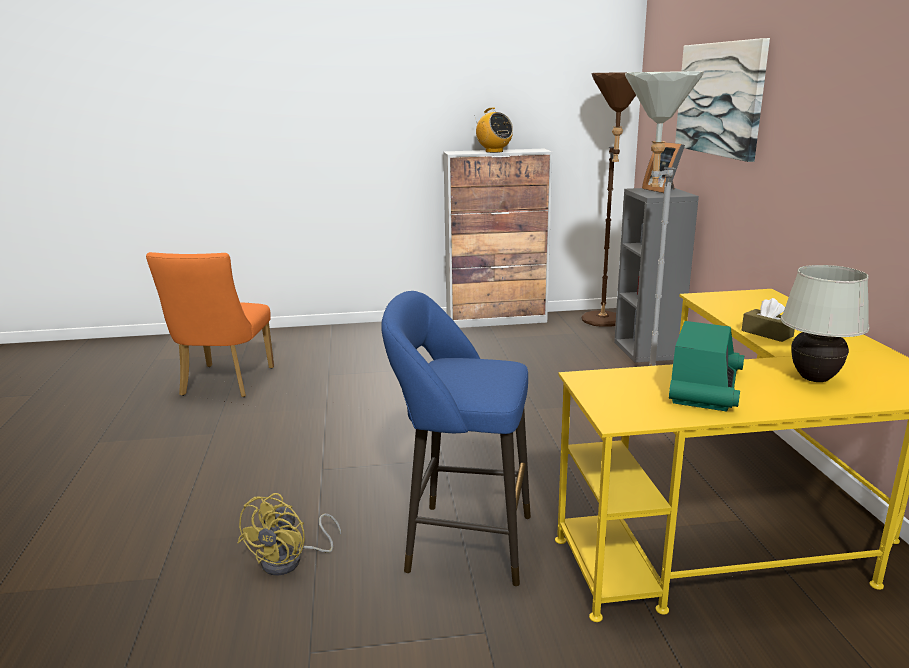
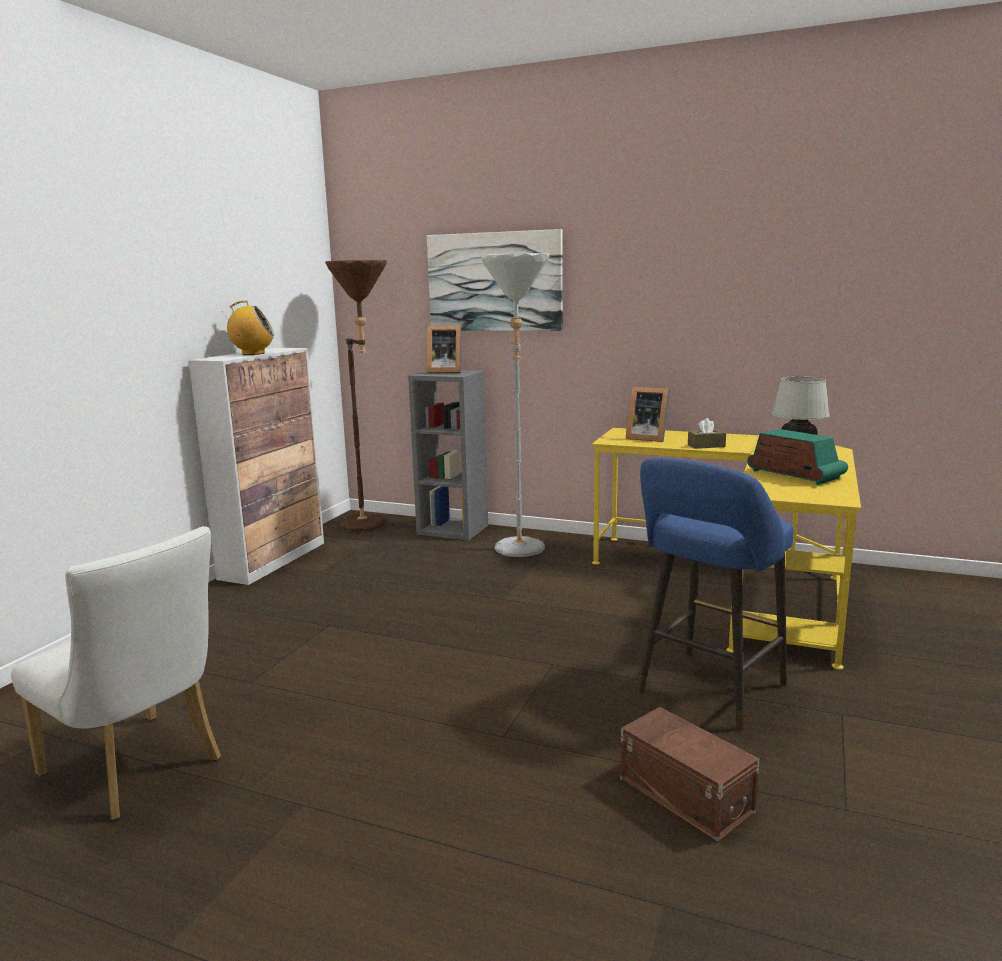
camera: 60 degrees left, 5 degrees down
(224, 384) = (140, 770): orange chair -> white chair
(290, 561) = (685, 793): yellow fan -> brown storage box
(749, 307) = (647, 438): none -> picture frame

